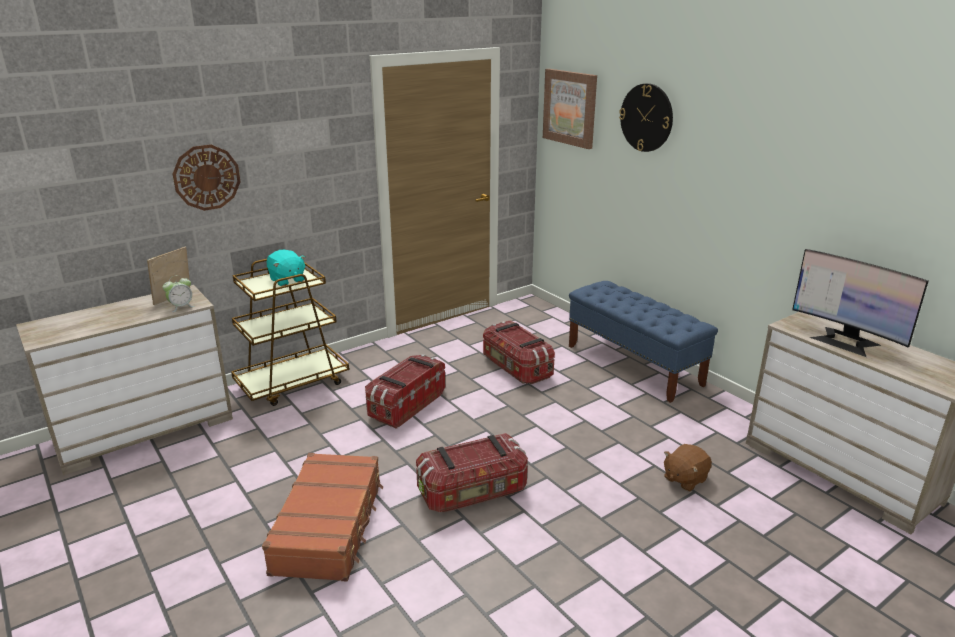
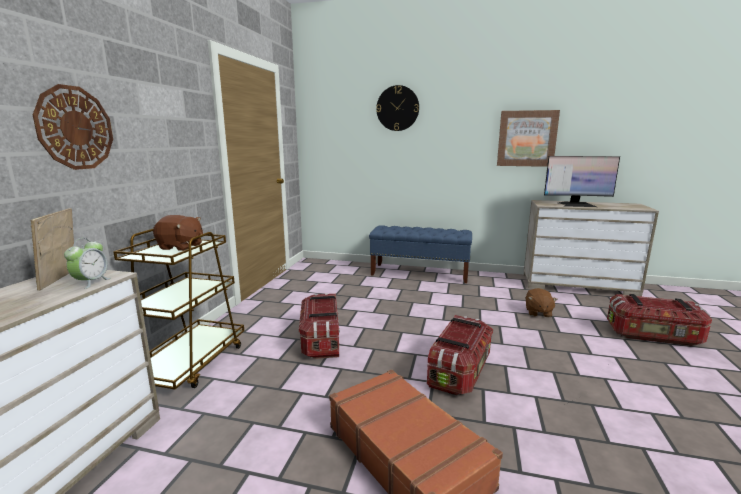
camera: 40 degrees left, 10 degrees down
(287, 280) = (181, 247): turquoise plush toy -> brown plush toy
(516, 368) = (359, 294): storage box -> storage box (653, 336)
(570, 108) = (328, 112): picture -> picture (526, 138)

